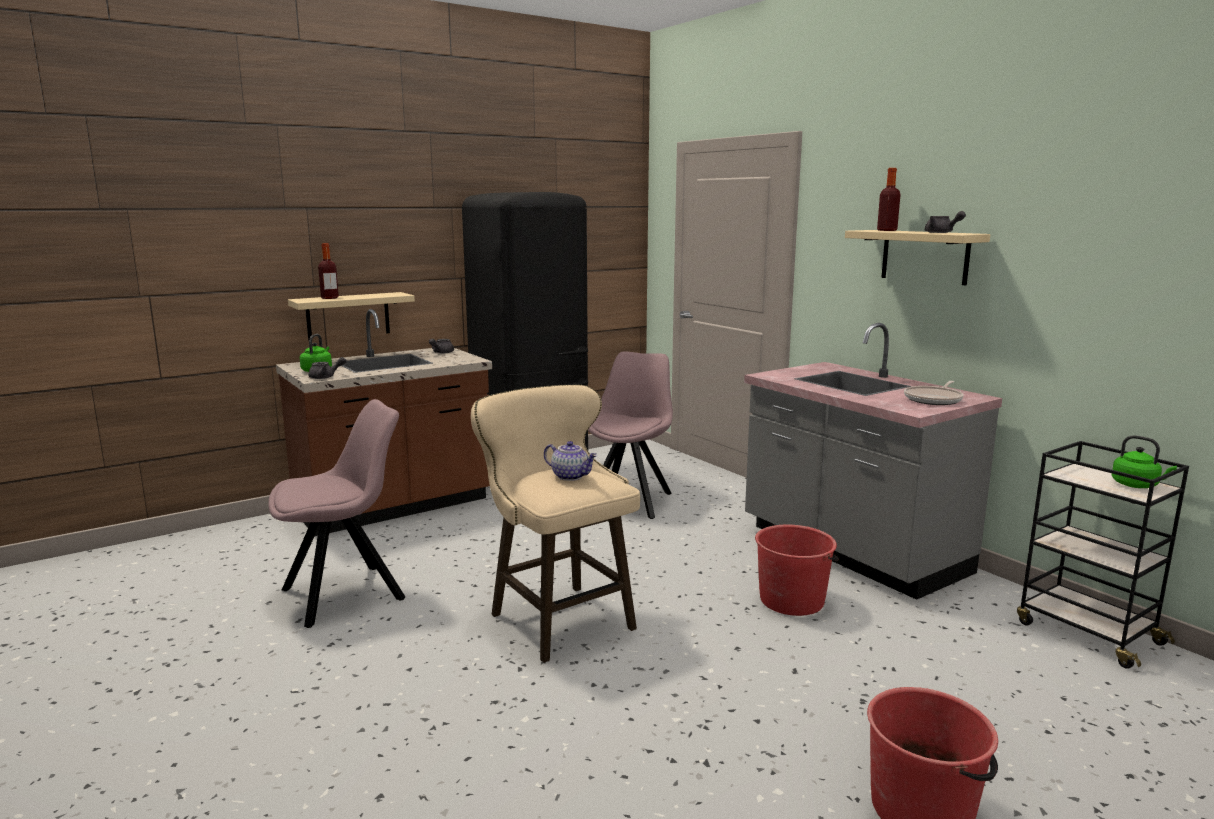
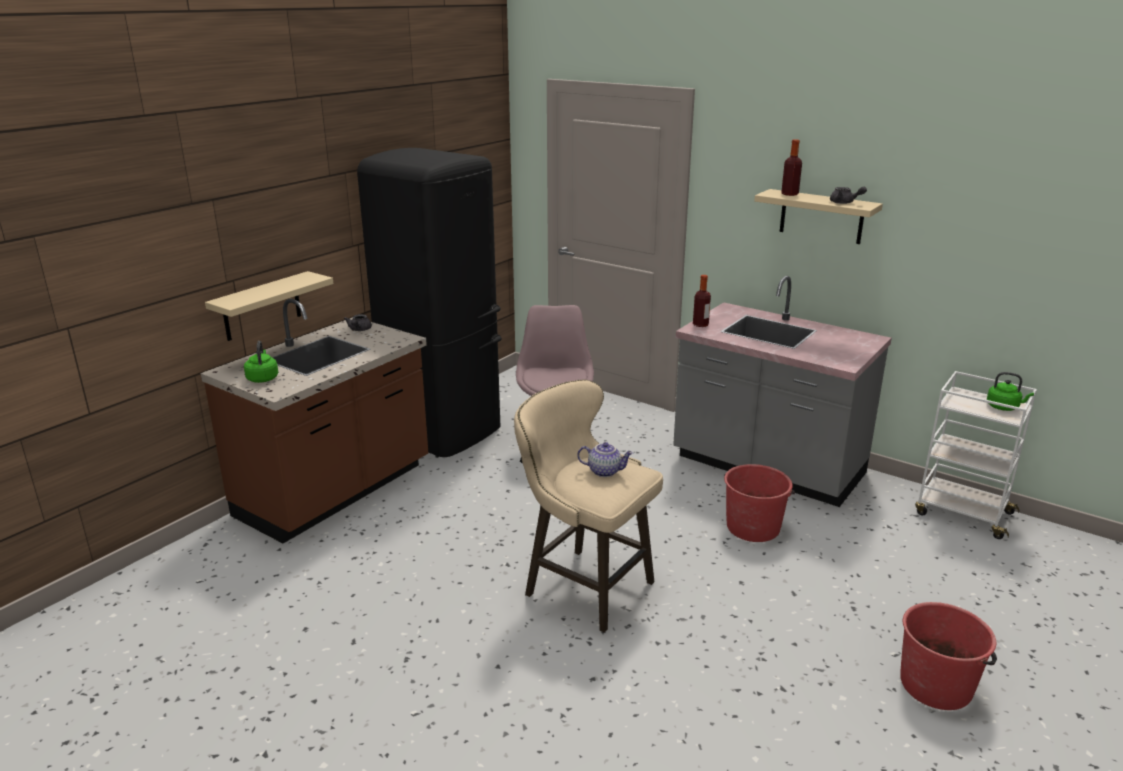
camera: 20 degrees left, 10 degrees up
(326, 377) = (285, 388): grey teapot -> none
(330, 298) = (250, 294): bottle -> bottle (700, 324)
(344, 594) = (373, 604): pink chair -> none
(934, 399) = (847, 347): frying pan -> none
(1086, 632) = (962, 513): black cart -> white cart

